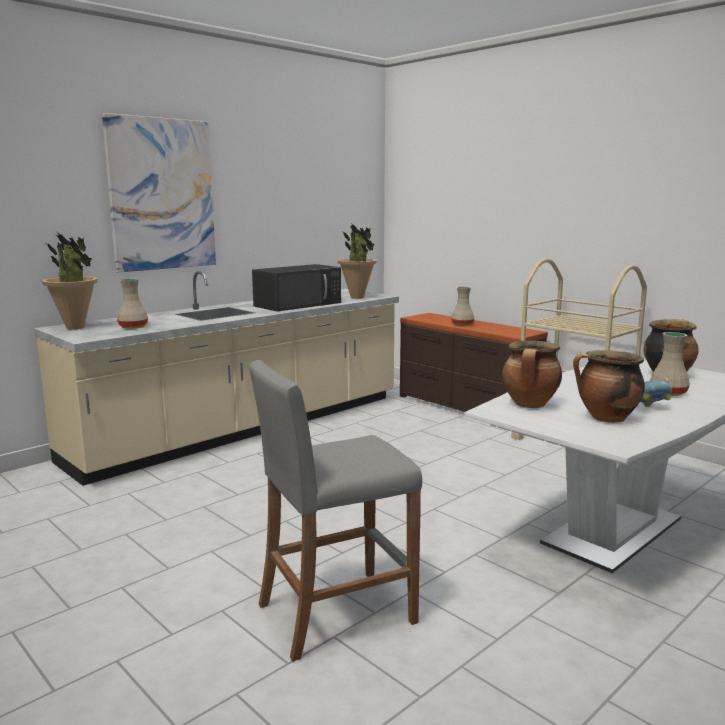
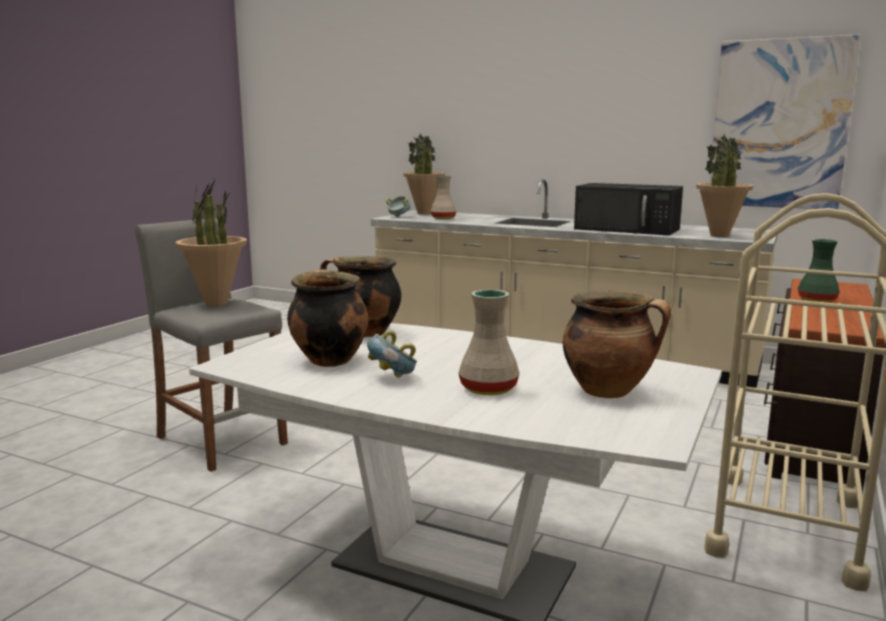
camera: 70 degrees right, 0 degrees up
(84, 335) = (398, 217): none -> bowl
(161, 194) = (531, 102): picture -> picture (779, 124)
(338, 452) = (216, 303): none -> potted plant
(461, 324) = (816, 300): beige vase -> green vase

